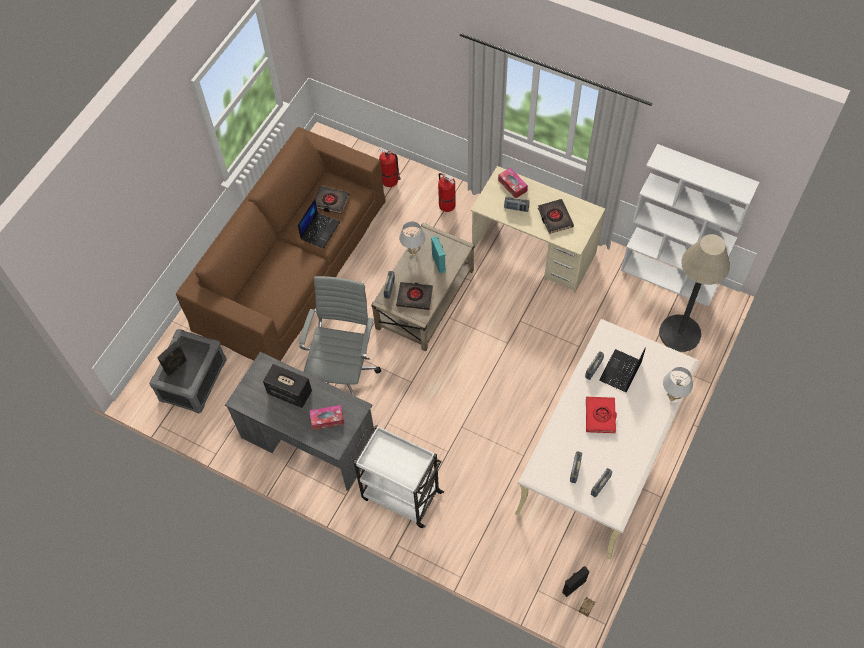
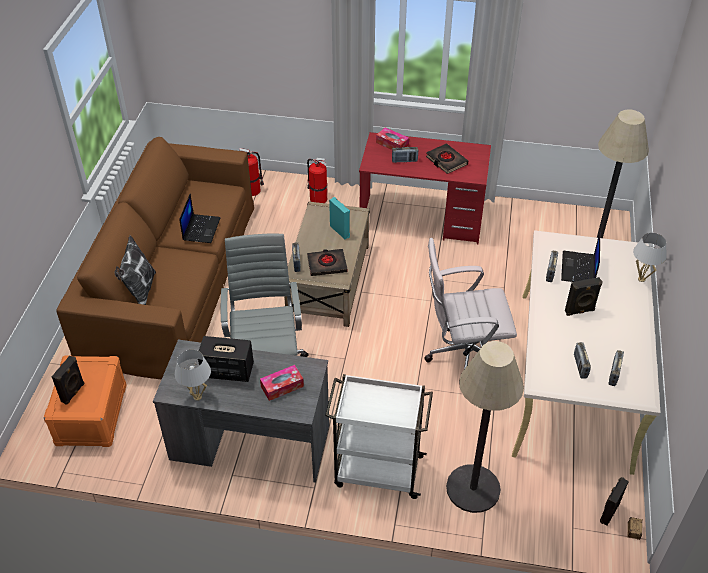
camera: 20 degrees left, 15 degrees down
(193, 380) = (92, 415): grey storage box -> orange storage box
(251, 284) = (140, 291): none -> pillow
(330, 201) = (204, 202): black book -> none
(413, 253) = (309, 228): white table lamp -> white table lamp (197, 397)
(471, 533) = (473, 488): none -> floor lamp
(512, 408) = (462, 357): none -> white office chair
(533, 252) = (421, 219): beige desk -> red desk
(600, 416) = (580, 311): red book -> black speaker
(669, 278) = (561, 213): white bookcase -> none

